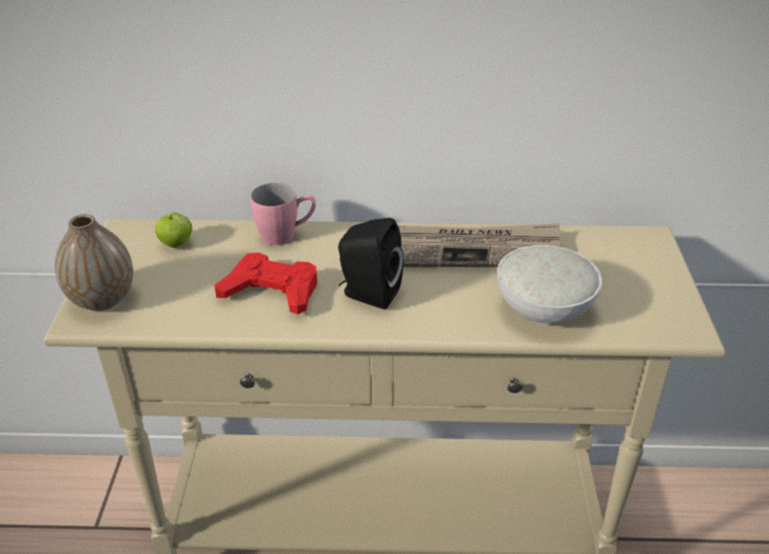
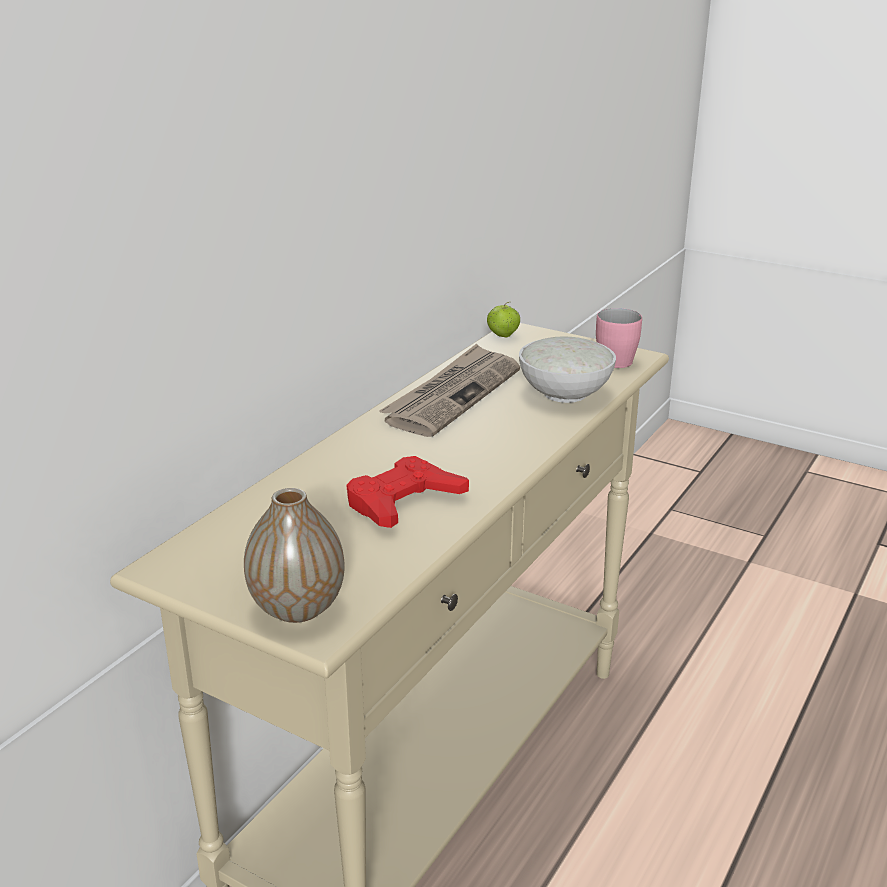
camera: 60 degrees left, 10 degrees down
(176, 244) = (243, 537): apple -> apple (503, 335)
(286, 235) = (312, 470): pink mug -> pink mug (617, 358)
(367, 294) = (463, 456): black speaker -> none

